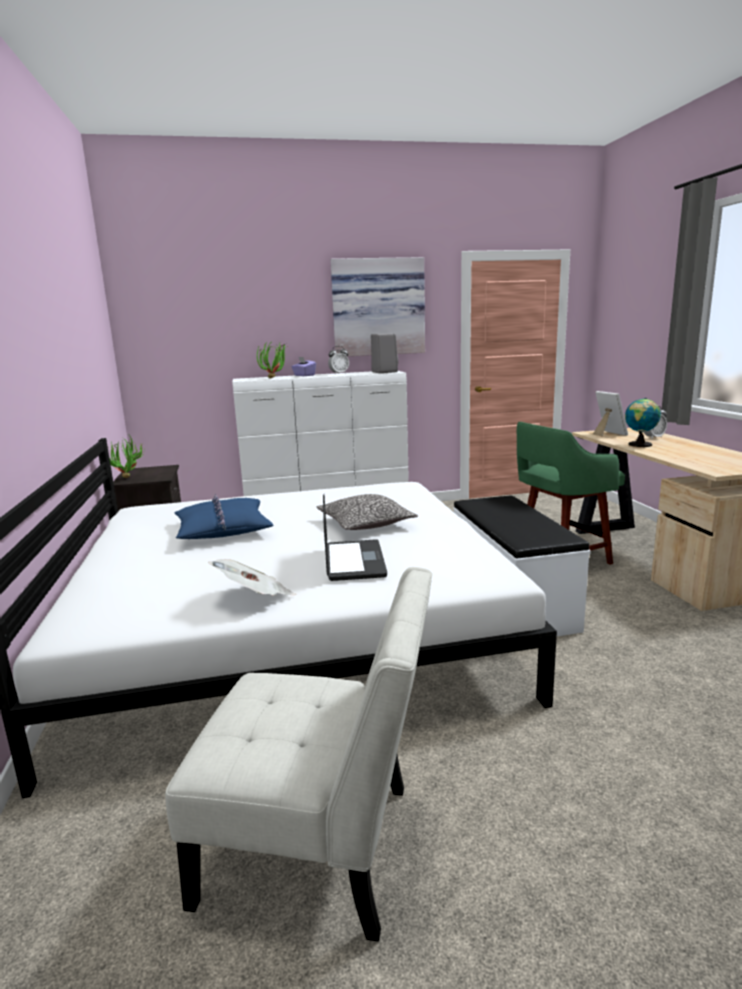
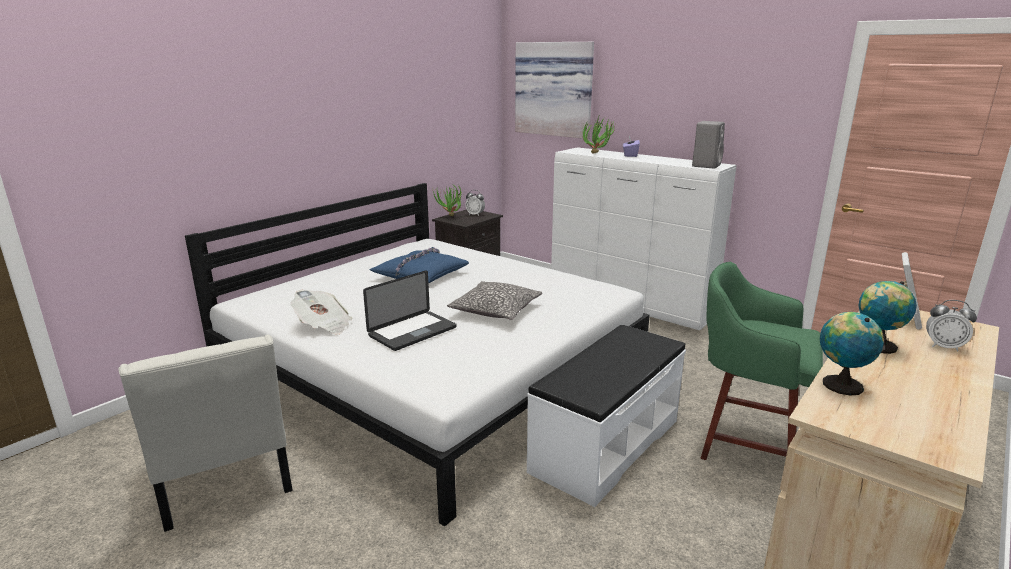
camera: 50 degrees right, 5 degrees up
(339, 373) = (664, 159): alarm clock -> alarm clock (475, 215)
(378, 307) = (730, 89): picture -> picture (555, 89)
(682, 460) = (839, 384): none -> globe

